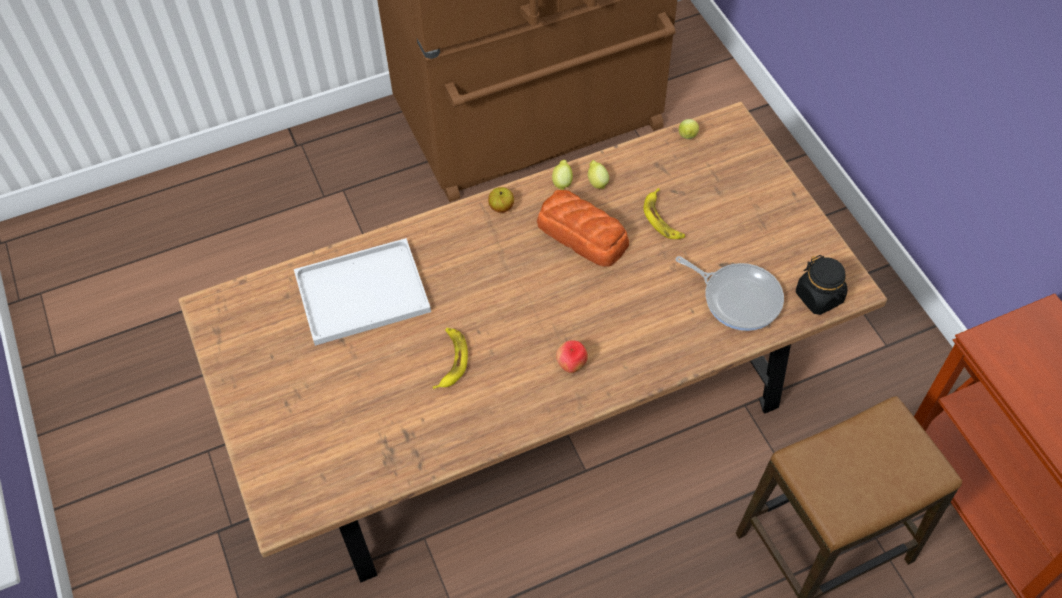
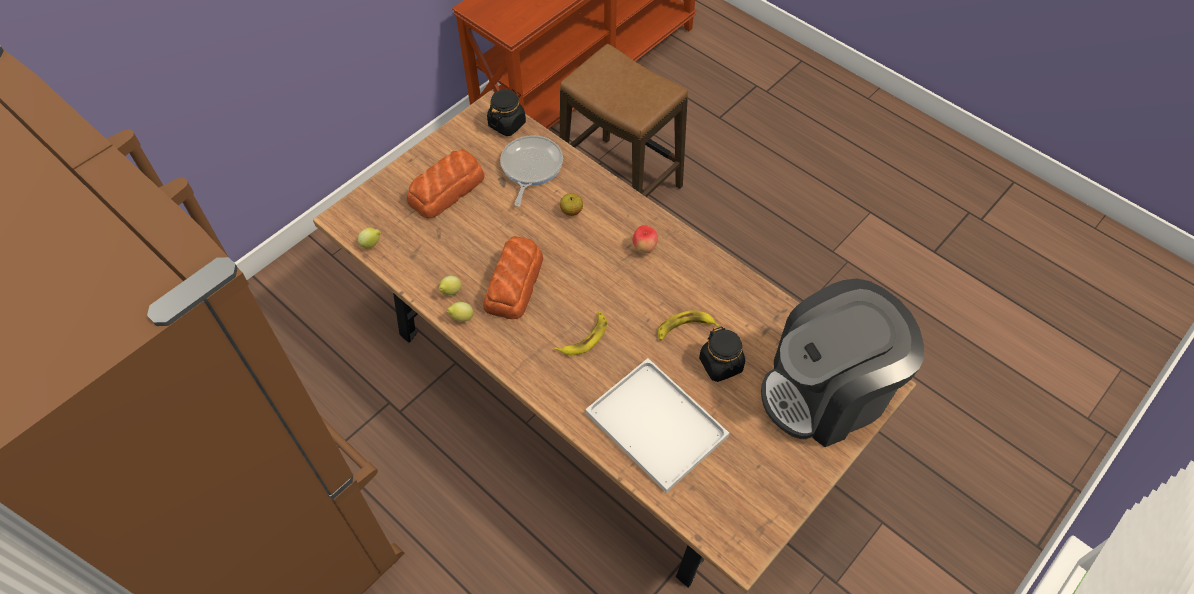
camera: 115 degrees left, 0 degrees up
(304, 456) = (827, 392): none -> coffee machine
(391, 374) = (721, 364): none -> black jar
(501, 207) = (510, 354): apple -> apple (571, 211)
(663, 219) = (473, 234): banana -> banana (584, 337)
(735, 214) = (447, 189): none -> bread

